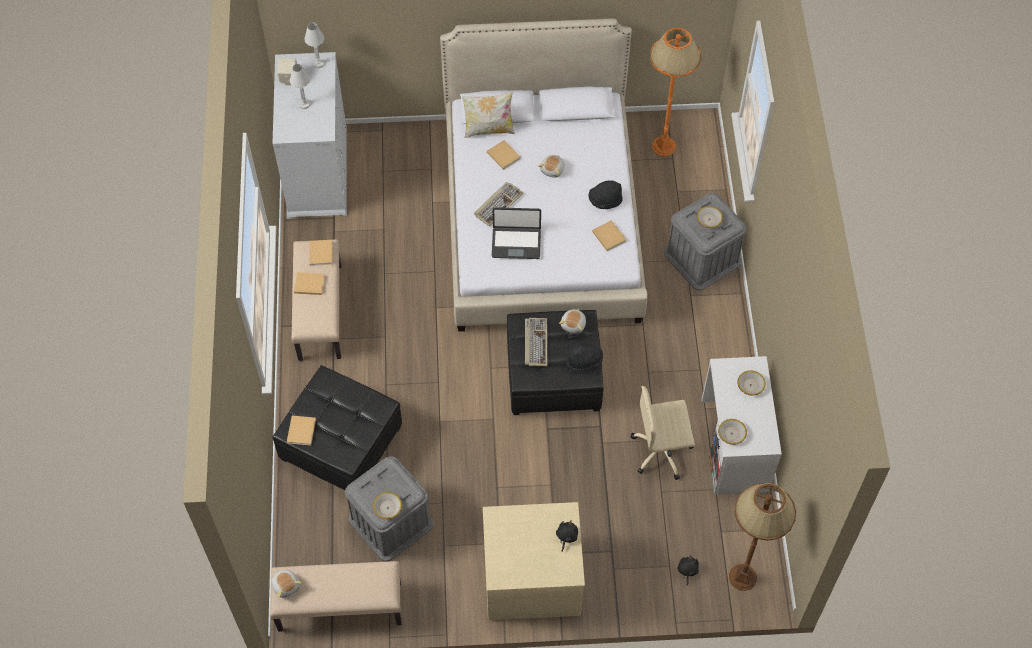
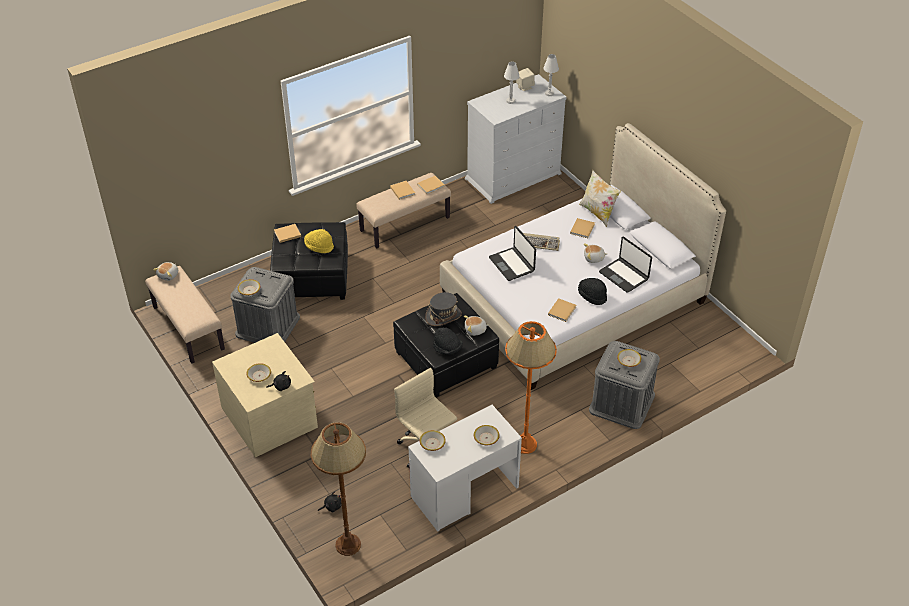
camera: 60 degrees right, 15 degrees down
(346, 409) = (319, 247): none -> yellow hat
(535, 342) = (443, 316): keyboard -> grey hat
(538, 551) = (259, 376): none -> bowl
(594, 159) = (624, 275): none -> laptop
(663, 146) = (704, 338): orange floor lamp -> orange floor lamp (524, 444)

